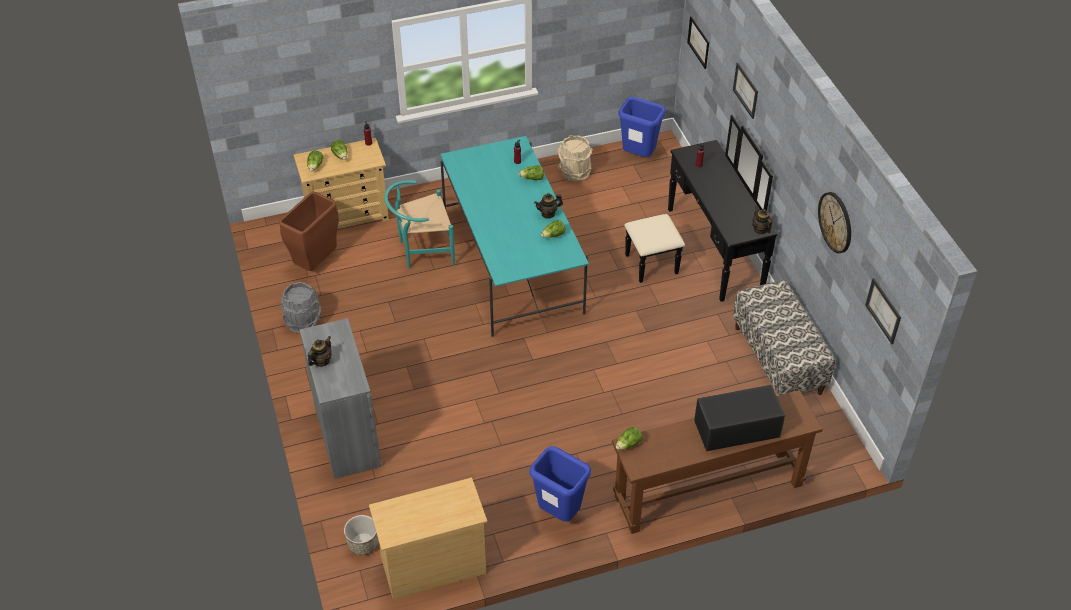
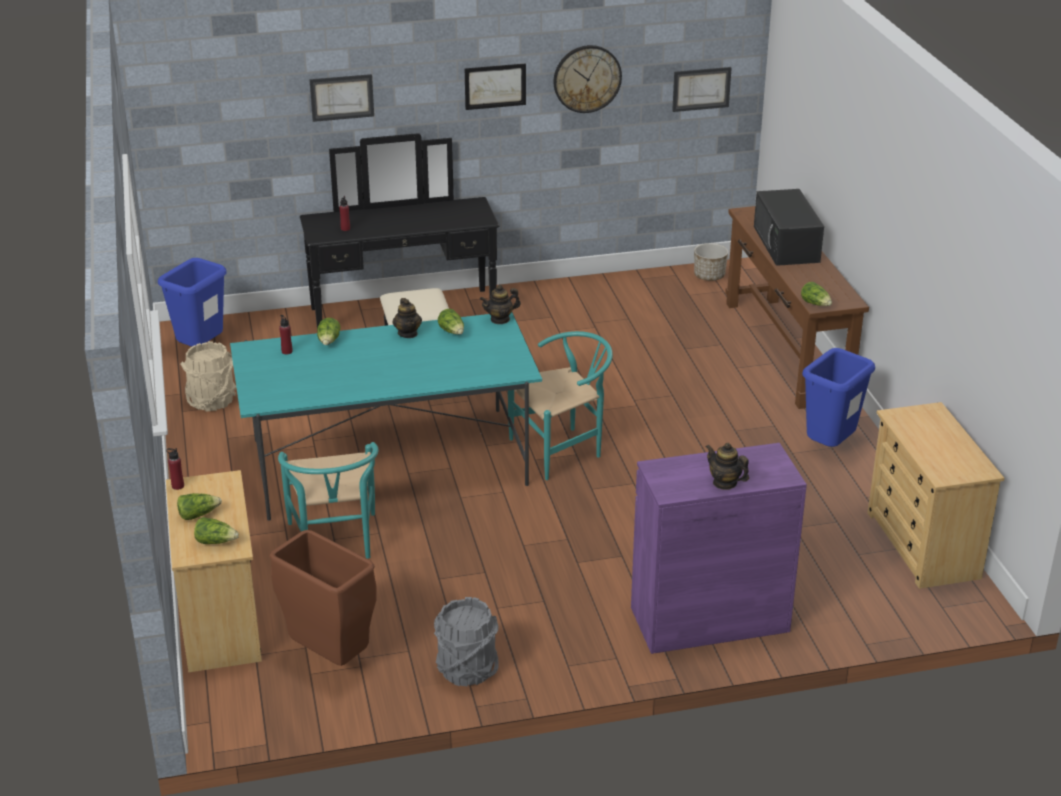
camera: 85 degrees left, 15 degrees down
(347, 436) = (709, 619): grey cabinet -> purple cabinet
(363, 544) = (899, 604): planter -> planter (709, 276)
(538, 352) = (563, 449): none -> turquoise chair
(698, 42) = (194, 137): picture -> picture (495, 86)
(760, 230) = (476, 204): teapot -> teapot (500, 319)
(778, 360) = (595, 292): bench -> none

